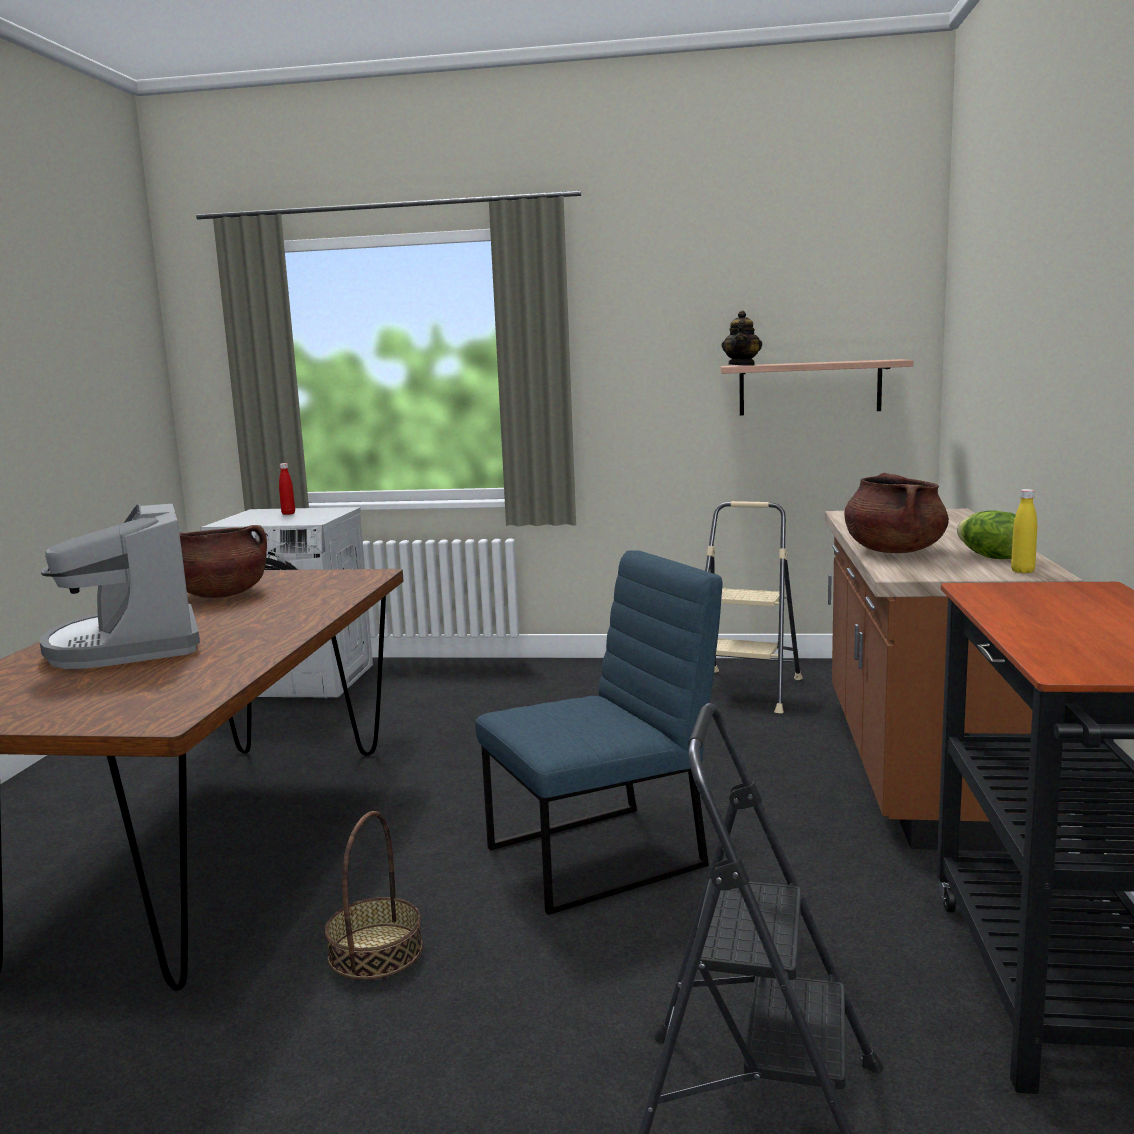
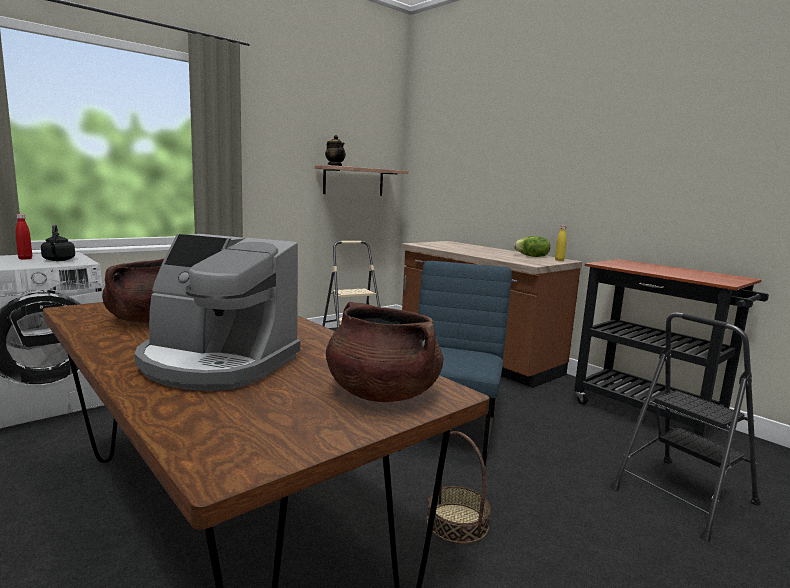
camera: 50 degrees left, 0 degrees up
(306, 517) = (58, 260): none -> black kettle
(894, 551) = (495, 256): brown cooking pot -> brown cooking pot (381, 393)

